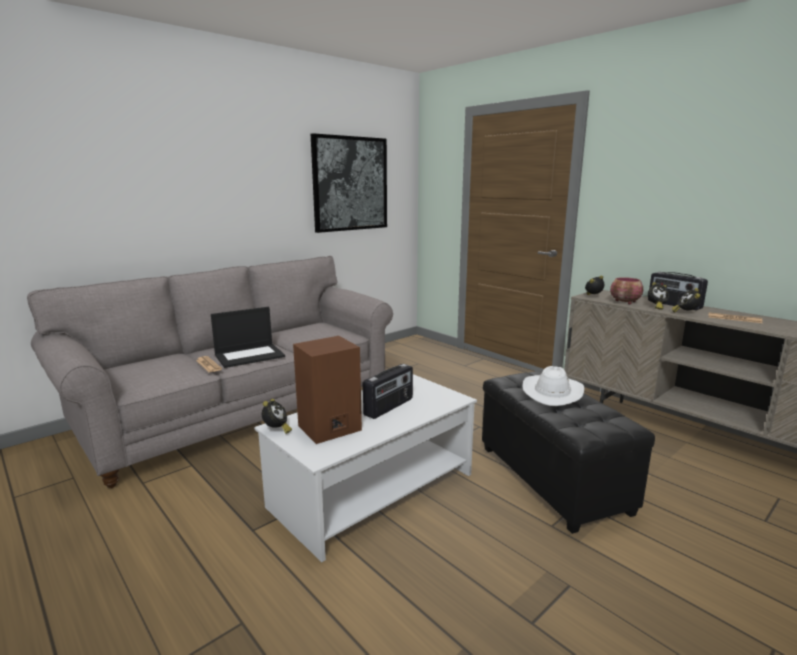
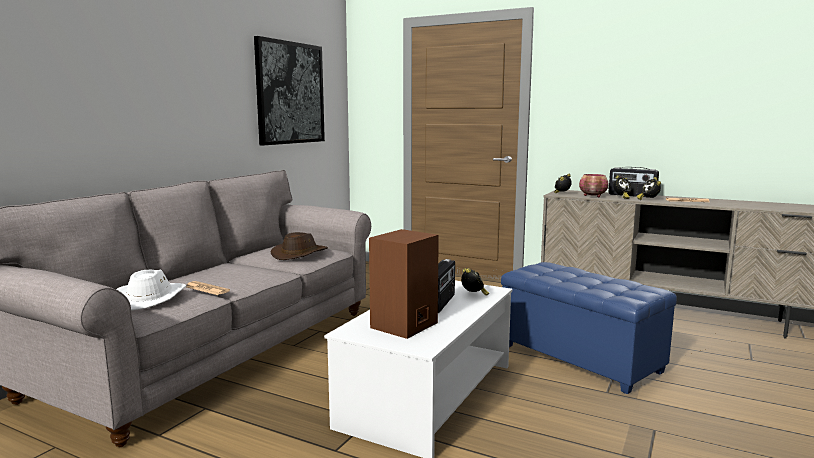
camera: 20 degrees left, 5 degrees down
(250, 355) = (243, 277): laptop -> none
(276, 430) = (353, 334): alarm clock -> alarm clock (473, 295)
(317, 336) = (300, 254): none -> brown hat
(550, 480) = (578, 359): black ottoman -> blue ottoman
(552, 392) = (573, 275): white hat -> white hat (150, 298)

